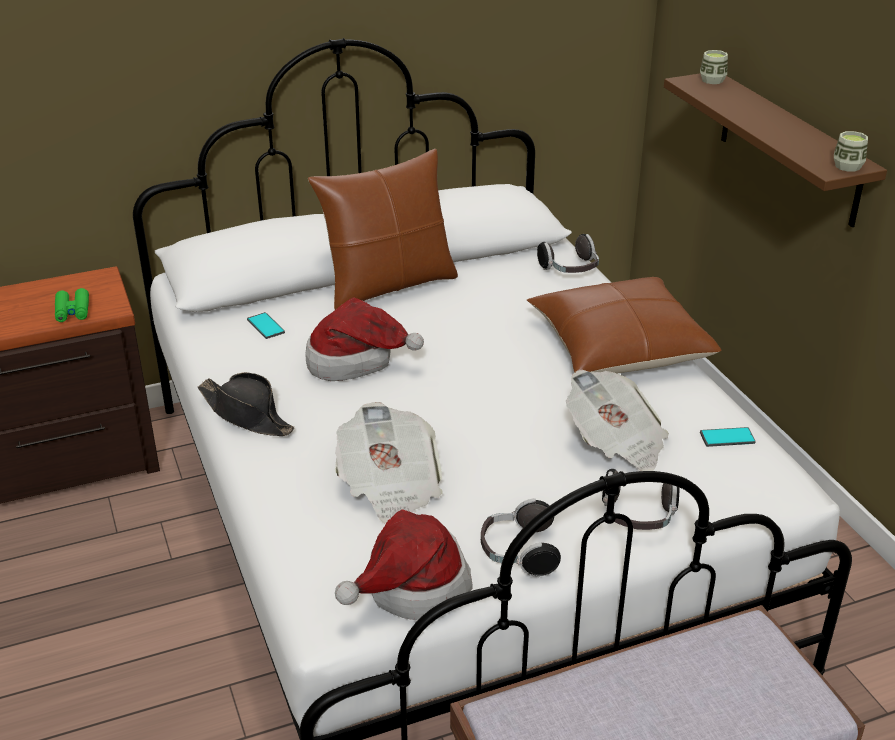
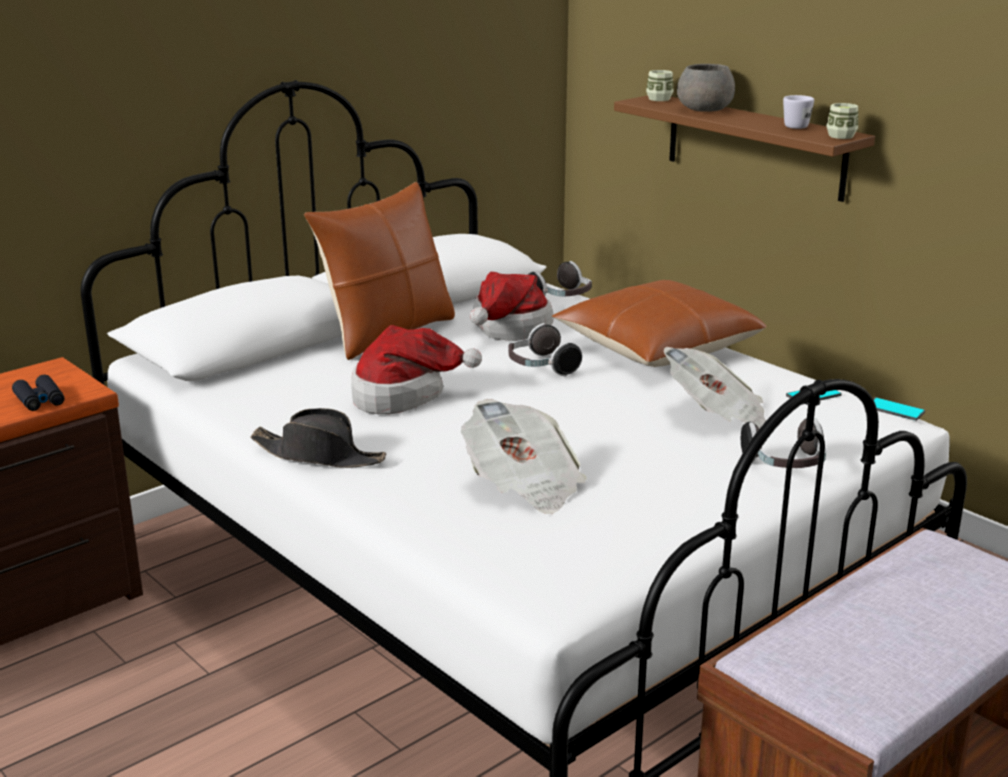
camera: 20 degrees left, 10 degrees down
(72, 311) = (40, 400): green binoculars -> black binoculars
(265, 326) = (279, 382): phone -> phone (895, 410)
(410, 587) = (614, 558): hat -> hat (508, 329)
(518, 553) = (697, 512): headphones -> headphones (540, 367)
(745, 103) = (705, 109): none -> grey bowl
(814, 142) = (795, 126): none -> white mug

